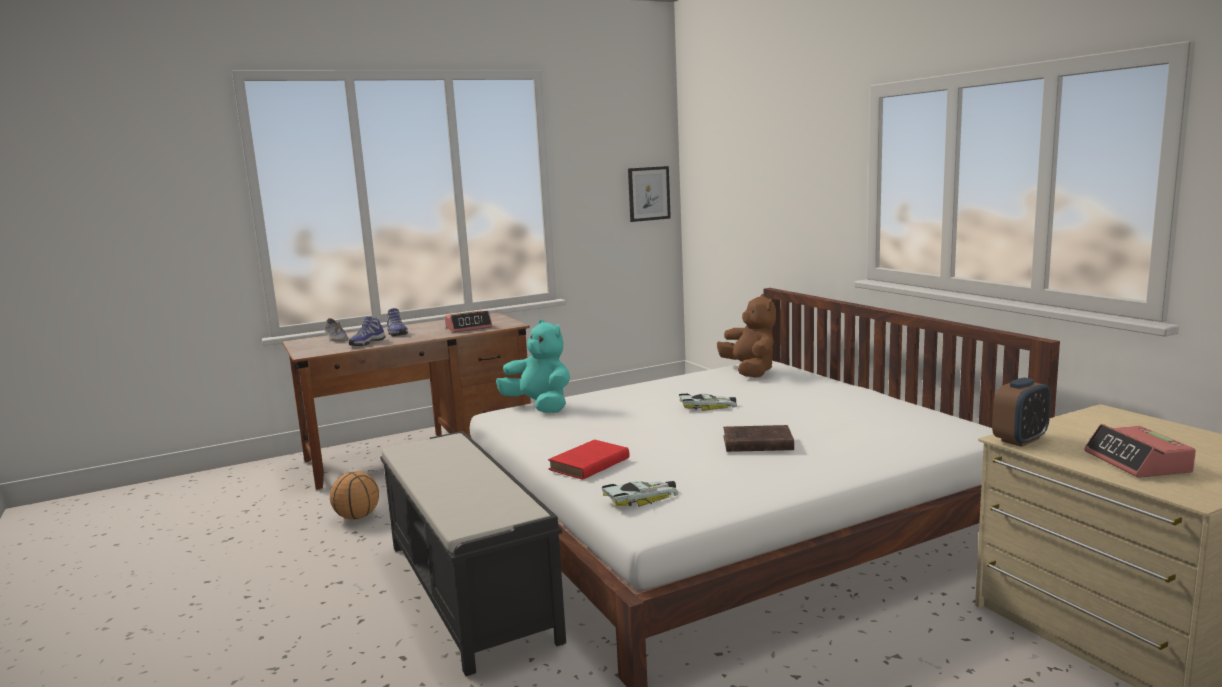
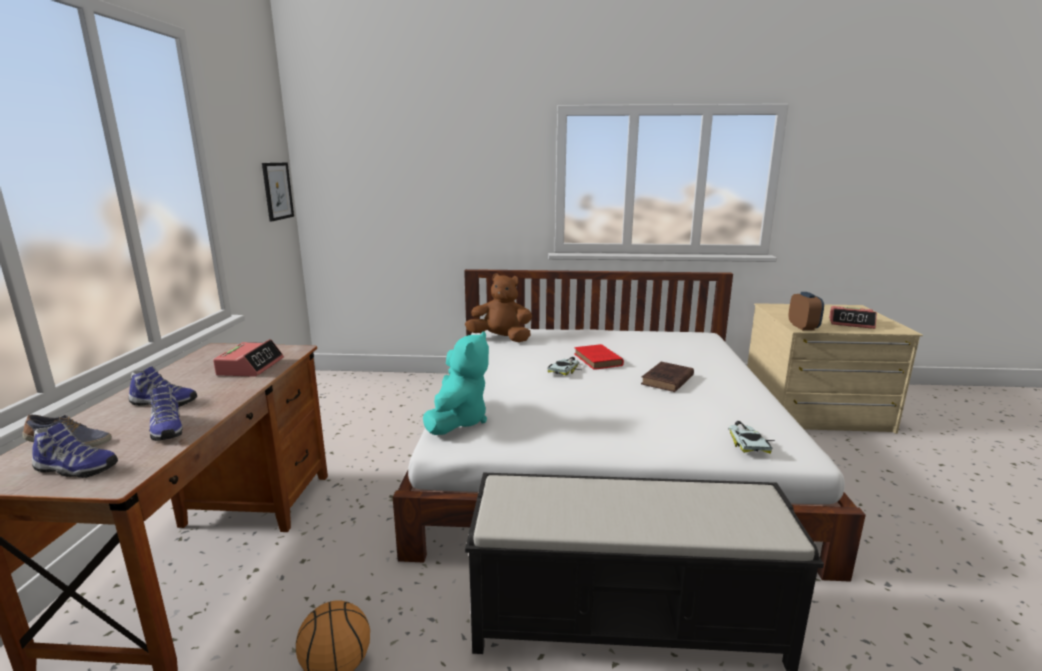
camera: 60 degrees left, 5 degrees up
(313, 347) = (75, 469): none -> shoe
(540, 407) = (458, 421): turquoise plush toy -> turquoise plush toy turned 120 degrees clockwise
(588, 465) = (652, 442): red book -> red book (598, 360)

